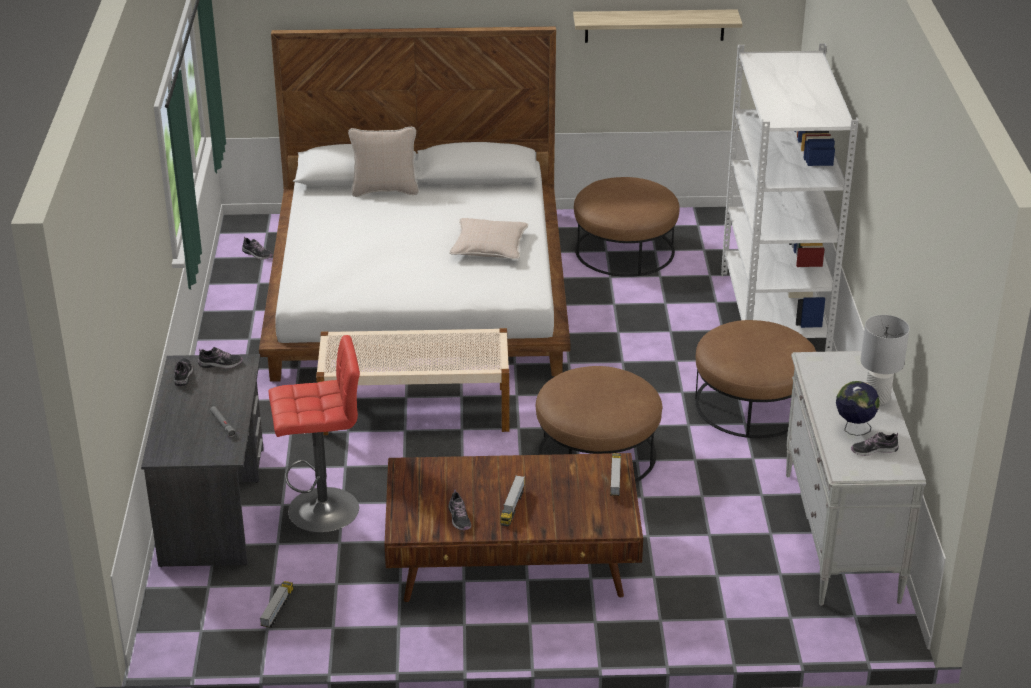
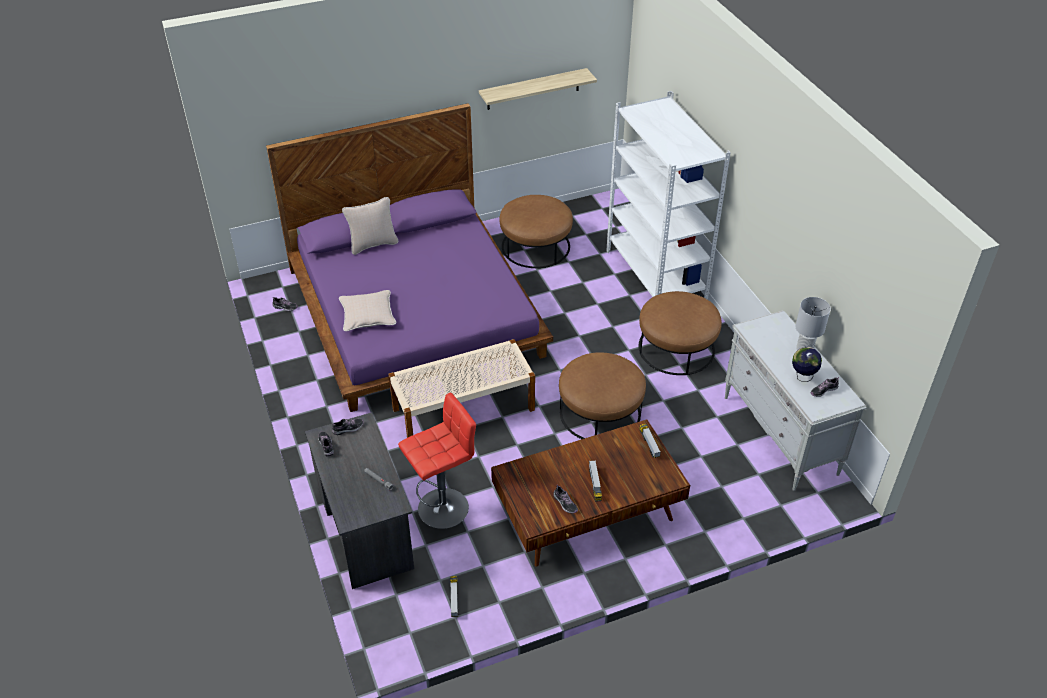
camera: 20 degrees left, 10 degrees up
(418, 292) = (415, 312): white bed -> purple bed
(489, 246) = (470, 275): beige pillow -> beige pillow (367, 315)

